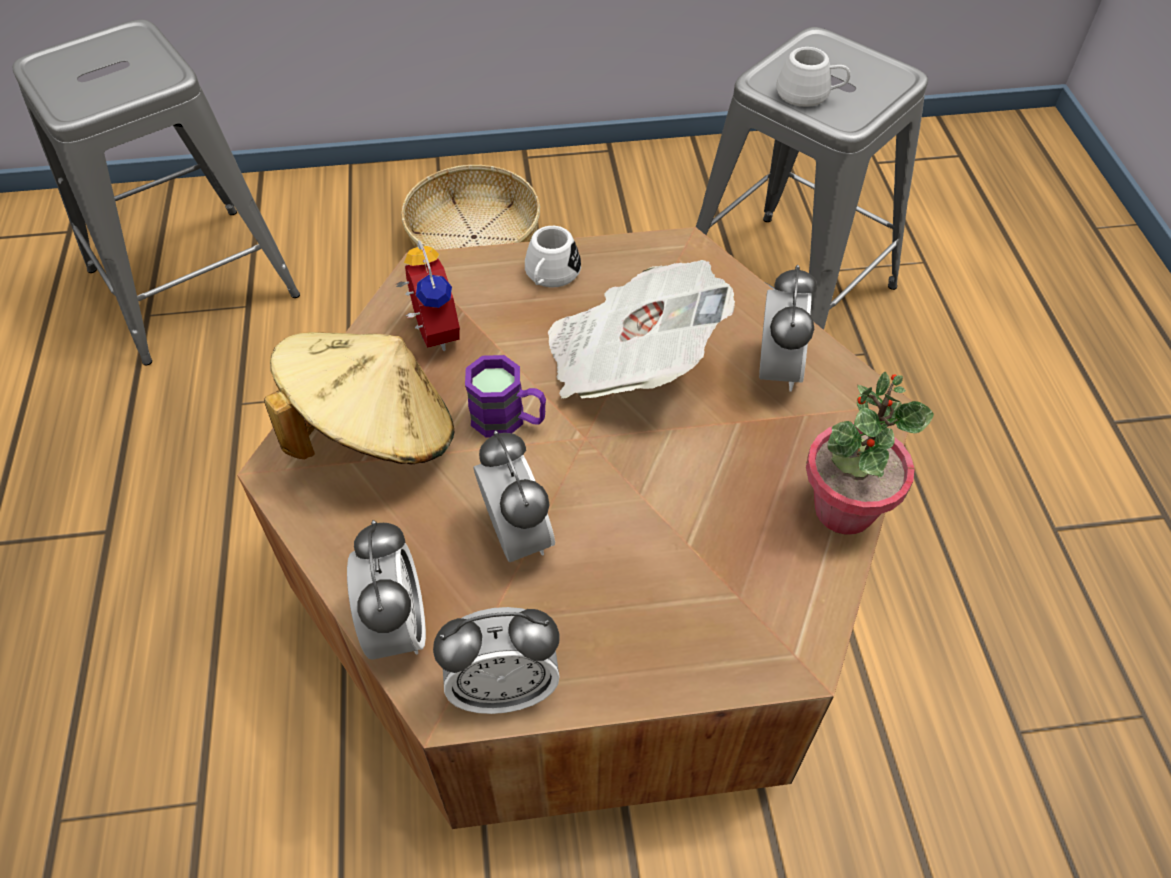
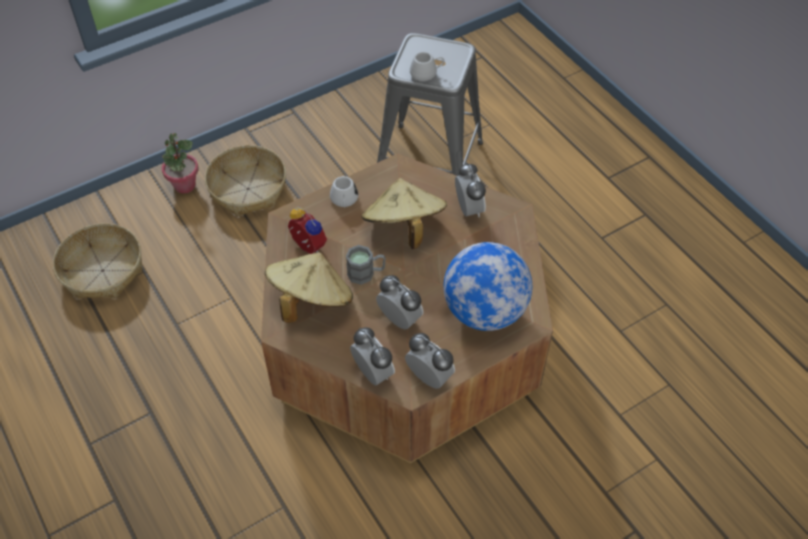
camera: 25 degrees left, 0 degrees up
(192, 284) = (102, 270): grey stool -> basket
(503, 687) = (429, 377): alarm clock -> alarm clock turned 105 degrees counterclockwise
(508, 420) = (366, 273): purple mug -> grey mug
(630, 361) = (404, 228): newspaper -> beige hat
(701, 590) = (484, 312): none -> globe
(843, 509) = (524, 259): potted plant -> potted plant (184, 185)

